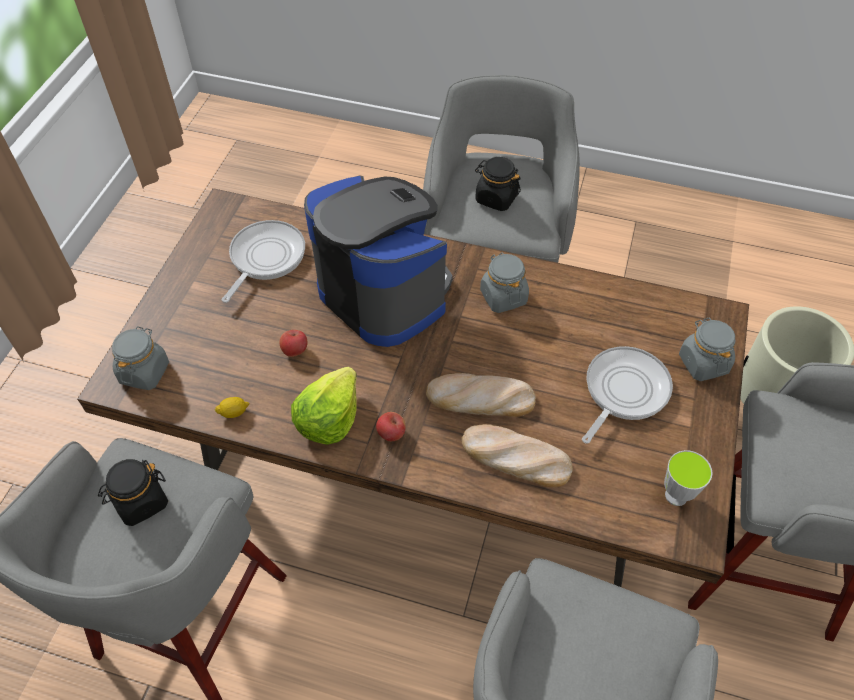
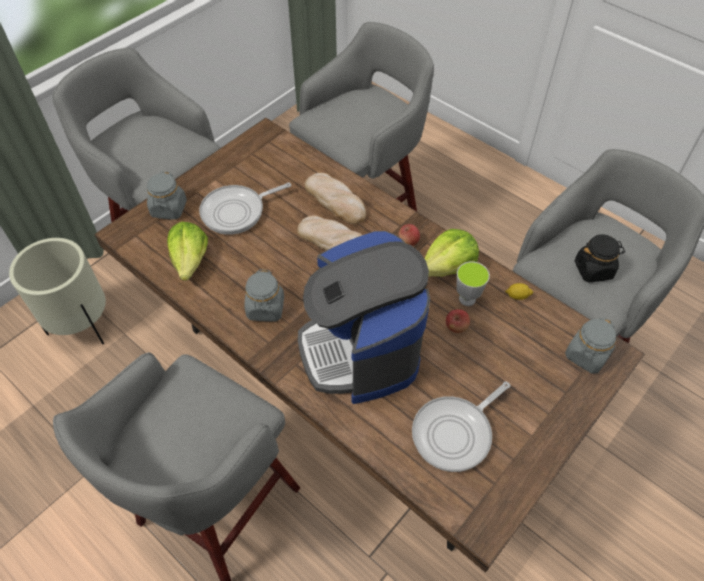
camera: 155 degrees left, 0 degrees up
(496, 198) = (192, 425): black jar -> none
(620, 314) = (190, 260): none -> lettuce
(676, 495) = (258, 152): cup -> cup (467, 299)

